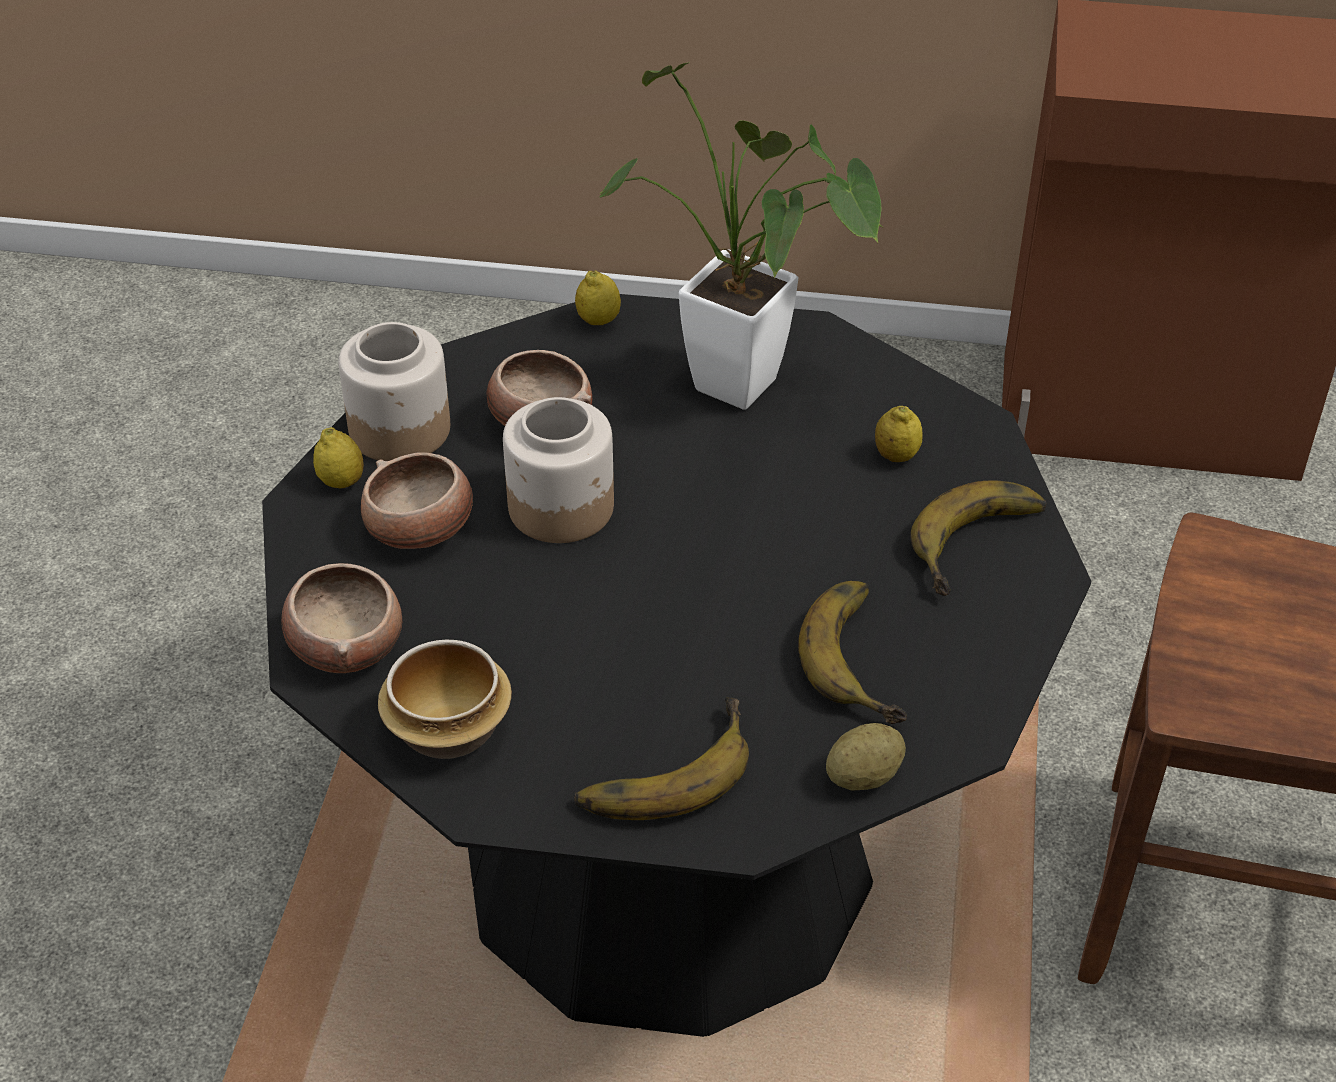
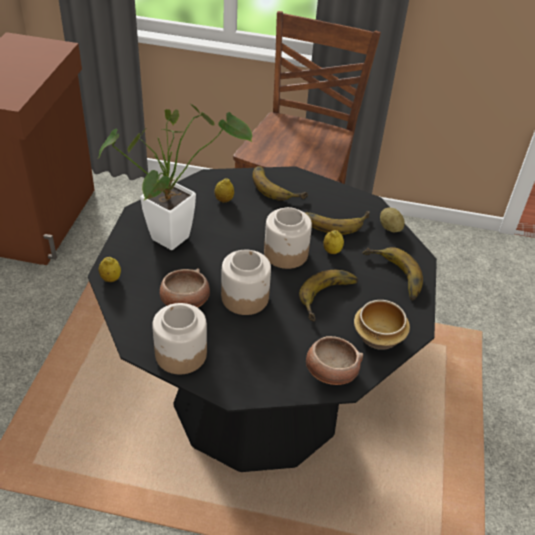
camera: 90 degrees left, 0 degrees up
(341, 482) = (218, 377): lemon -> lemon (332, 251)
(420, 531) = (256, 346): bowl -> none
(570, 649) = (331, 299): none -> banana
(718, 569) = (286, 253): none -> jar

